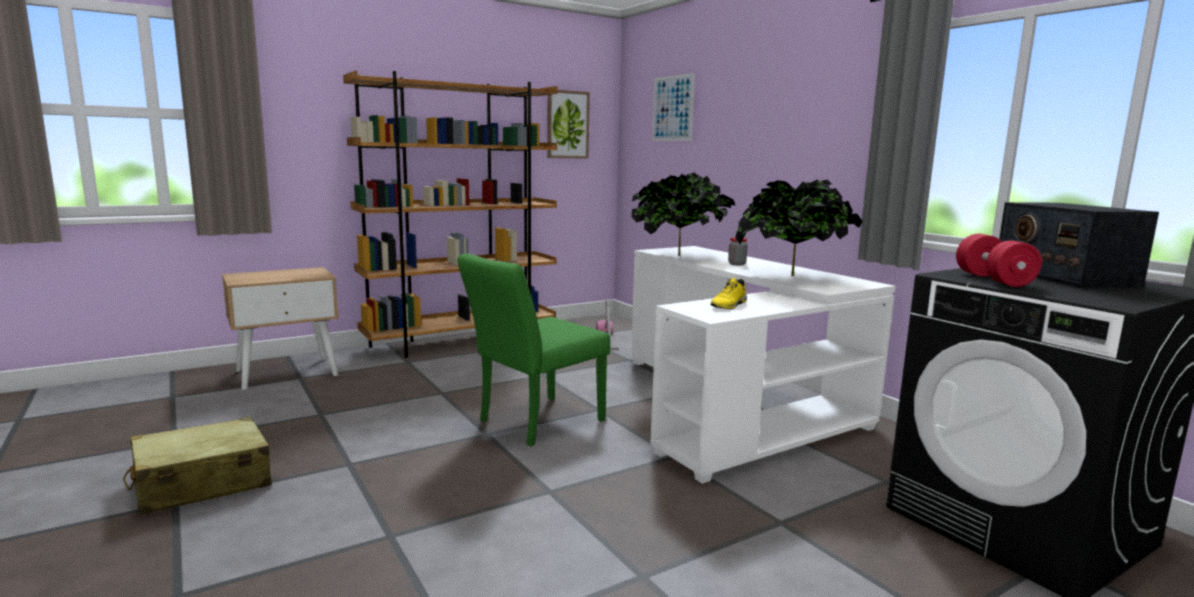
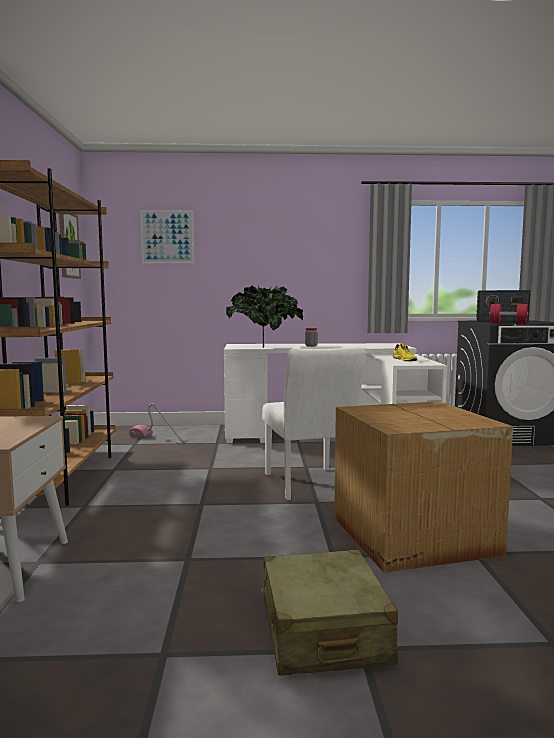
camera: 60 degrees left, 5 degrees down
(419, 494) = (412, 536): none -> cardboard box
(534, 423) = (310, 486): green chair -> white chair
(792, 276) = (361, 346): potted plant -> none

